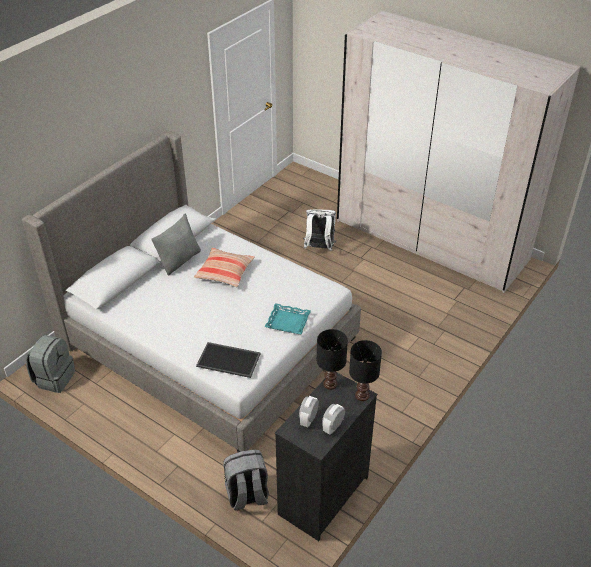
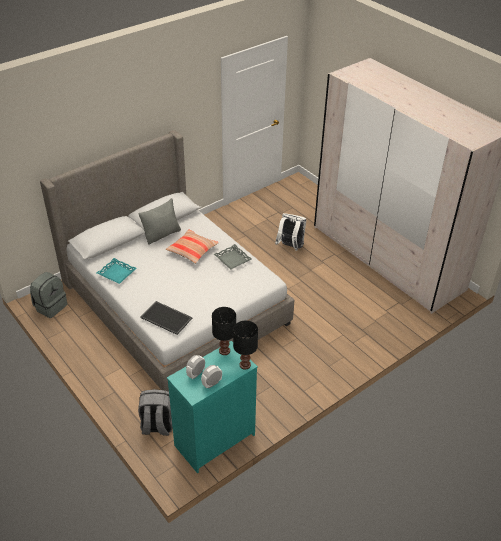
camera: 15 degrees right, 0 degrees up
(277, 274) = (232, 259): none -> grey tray
(288, 321) = (224, 298): turquoise tray -> turquoise tray (117, 273)
(323, 495) = (214, 440): black dresser -> turquoise dresser

